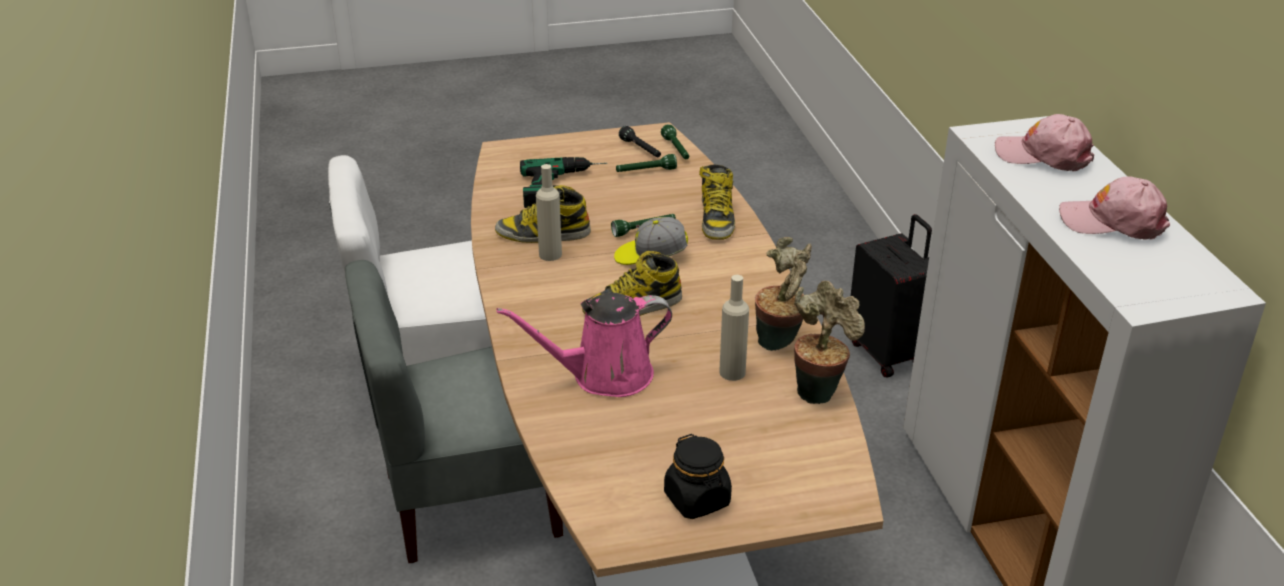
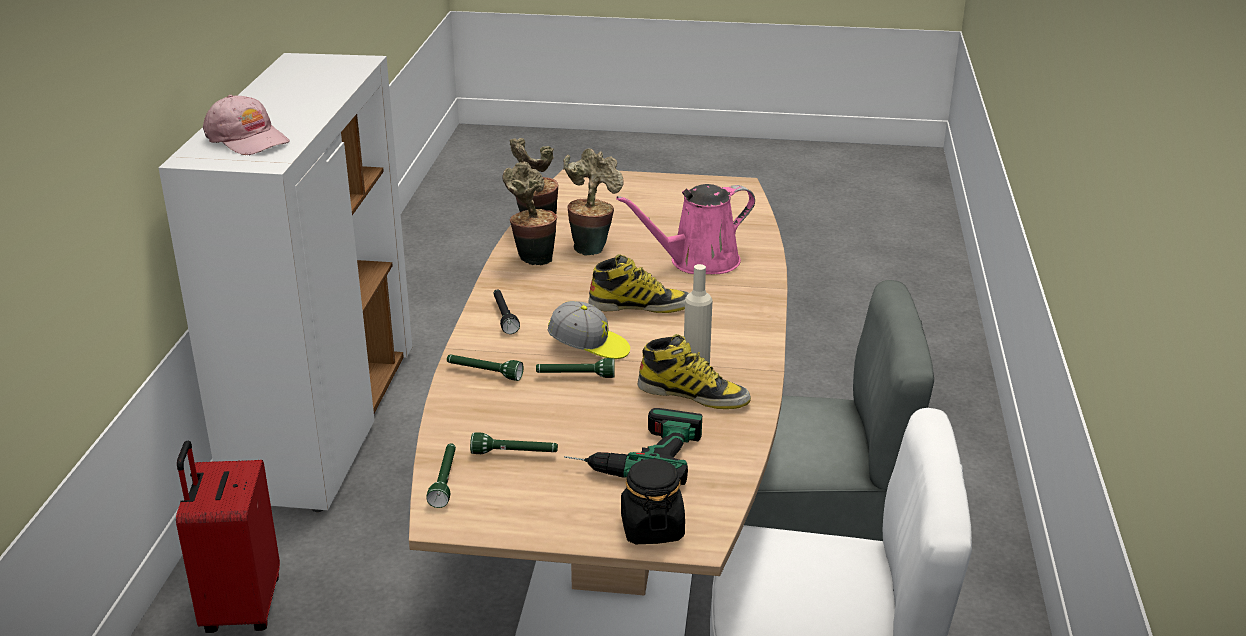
camera: 160 degrees left, 5 degrees down
(604, 376) = (698, 262): pink watering can -> pink watering can turned 150 degrees clockwise
(641, 150) = (493, 492): black flashlight -> black flashlight (504, 317)
(697, 499) = (674, 191): black jar -> black jar (652, 528)
(716, 218) = (484, 373): boot -> green flashlight
(732, 372) = (591, 246): beige bottle -> potted plant
(888, 353) = (239, 607): black suitcase -> red suitcase
(1112, 221) = (289, 95): pink cap -> none

